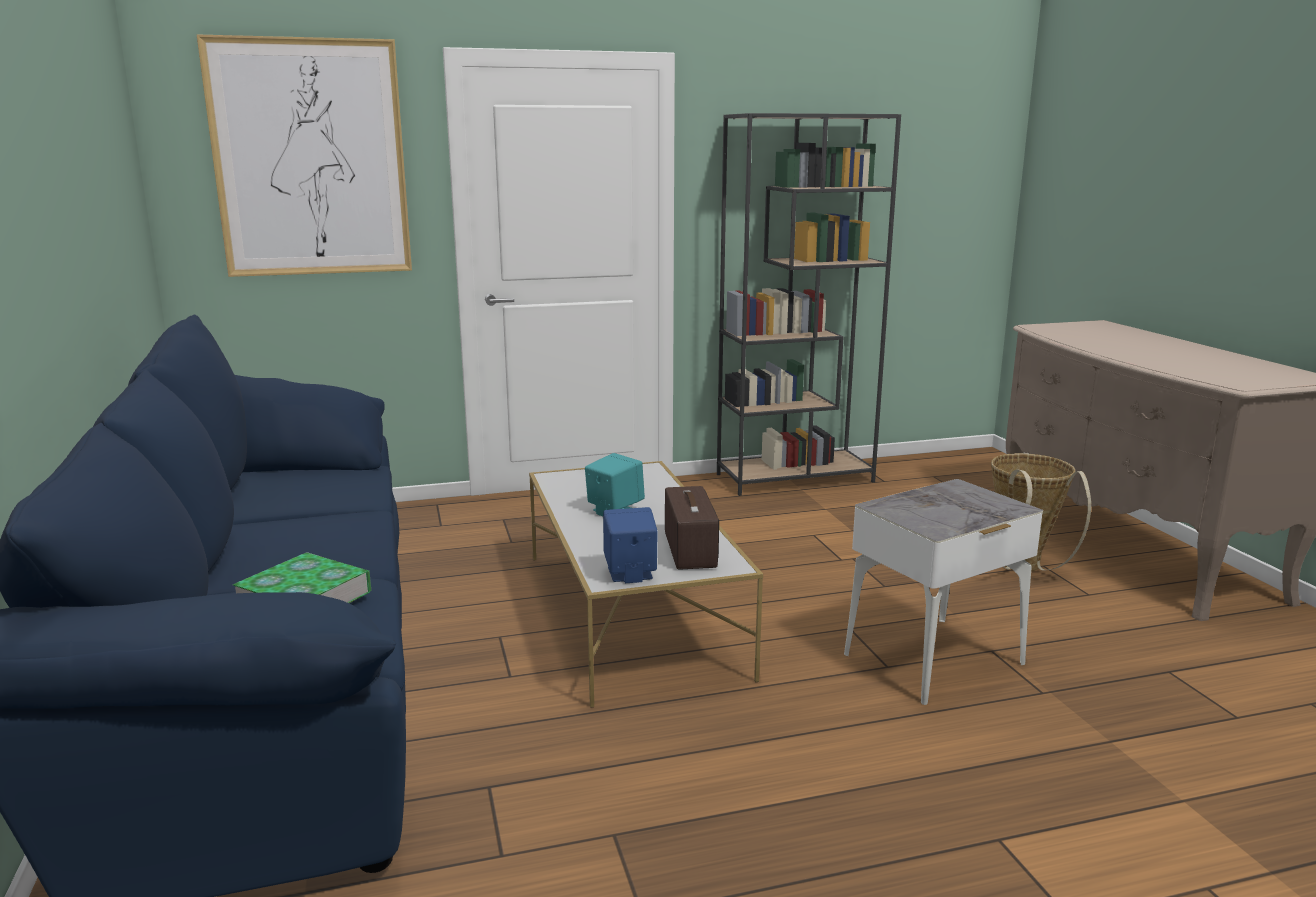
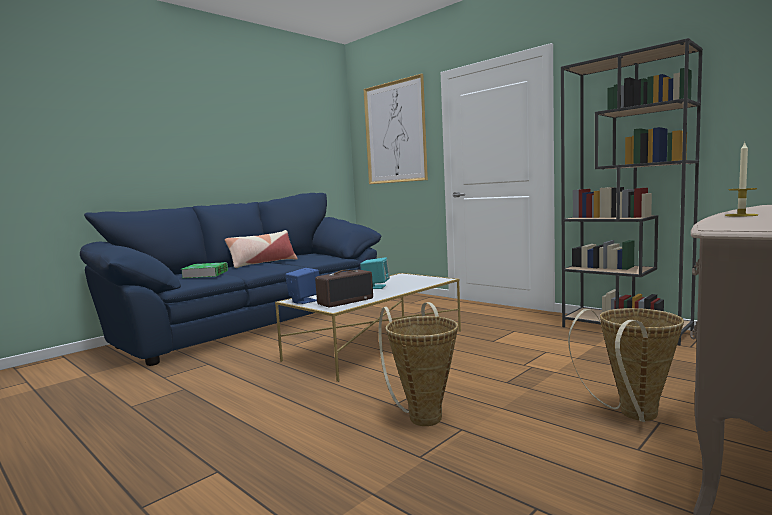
camera: 60 degrees right, 10 degrees down
(255, 530) = (263, 263): none -> pillow
(936, 659) = (423, 415): side table -> basket
(1131, 356) = (741, 215): none -> candle

